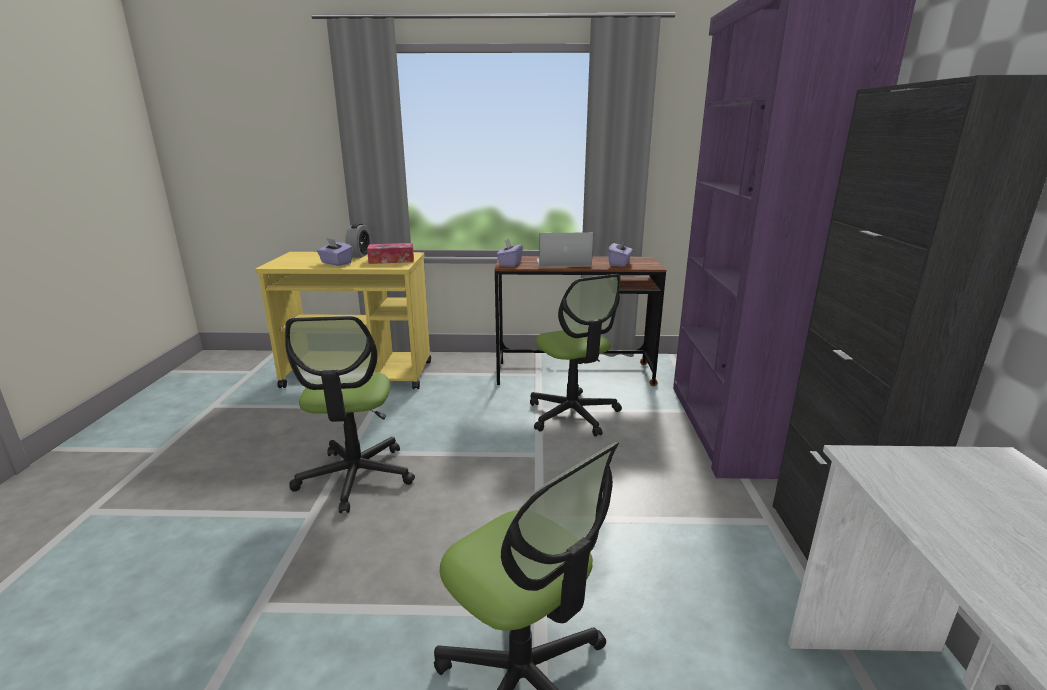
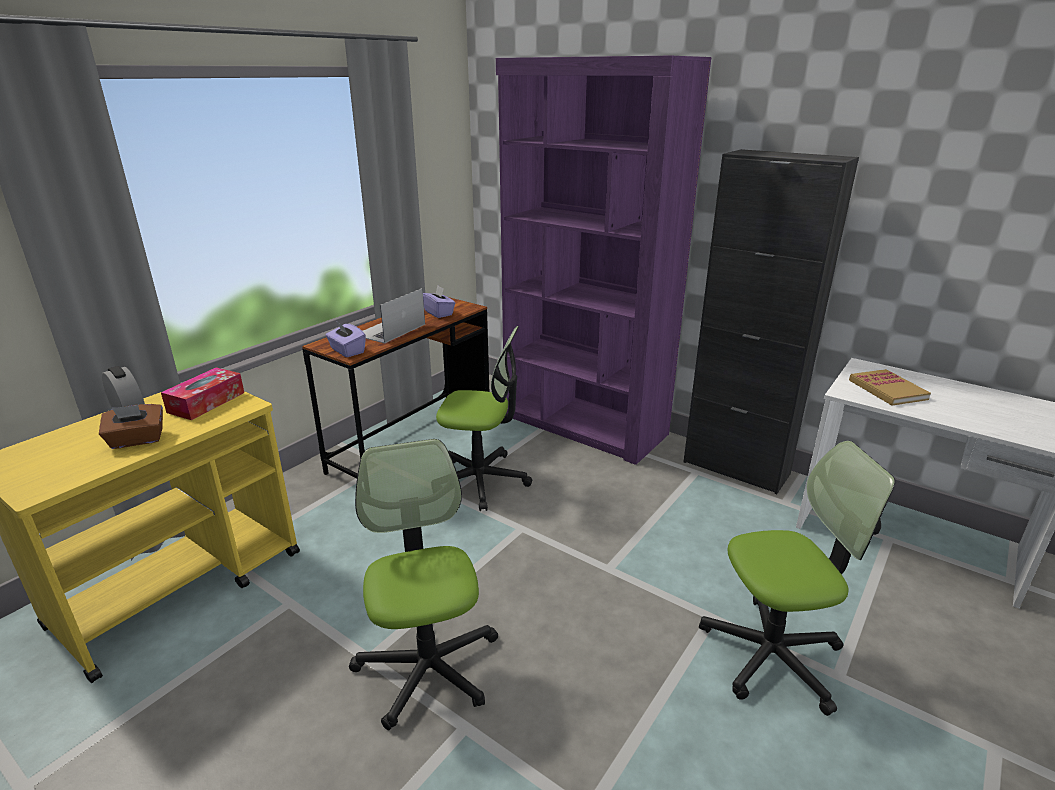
camera: 55 degrees left, 5 degrees up
(336, 263) = (137, 440): purple tissue box -> brown tissue box
(356, 477) = (428, 667): office chair -> office chair turned 135 degrees counterclockwise
(956, 493) = (887, 390): none -> book

